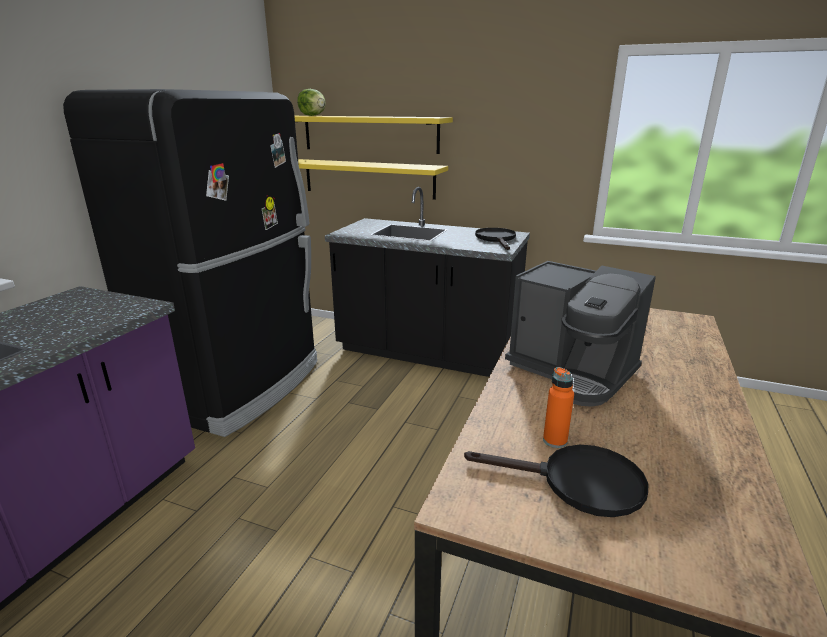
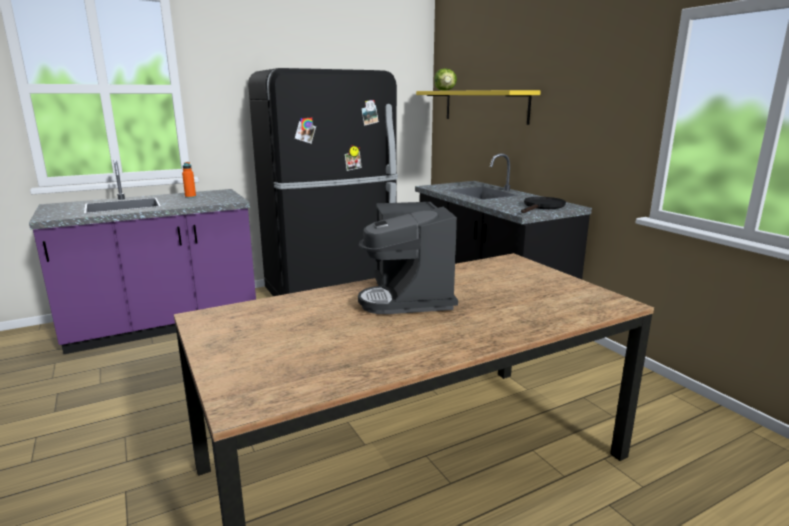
camera: 40 degrees right, 5 degrees down
(368, 178) = (481, 145): yellow shelf -> none
(555, 440) = (306, 316): orange bottle -> orange bottle (190, 197)
(577, 483) = (270, 333): black frying pan -> none

